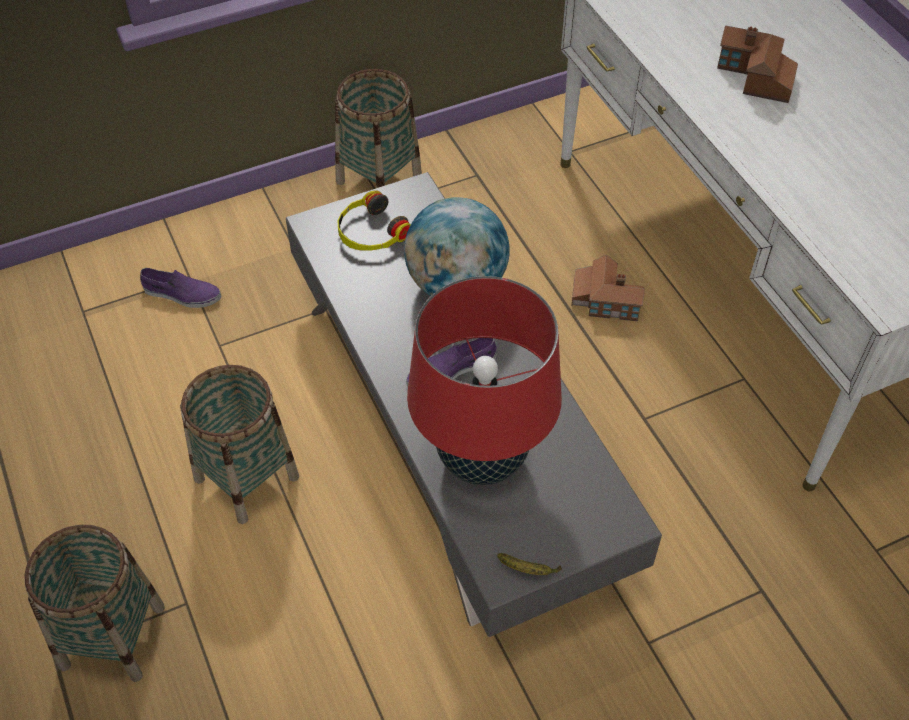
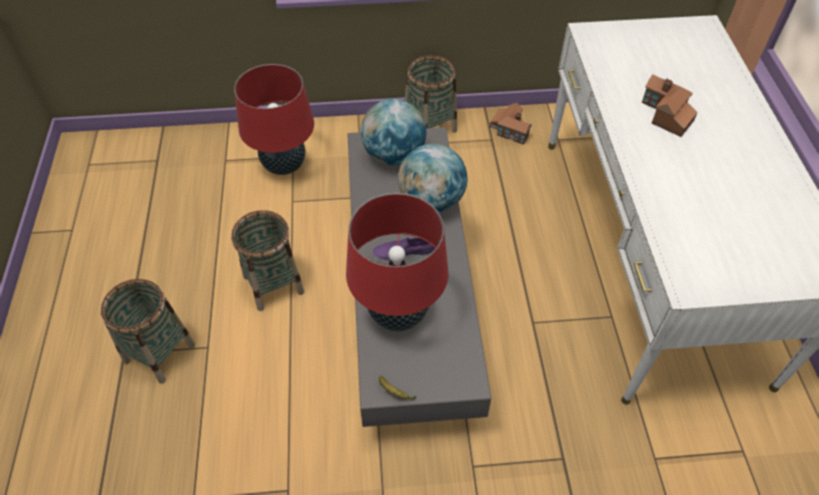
camera: 20 degrees right, 0 degrees up
(181, 294) = (284, 165): purple shoe -> red table lamp
(371, 232) = (394, 155): headphones -> globe
(605, 300) = (540, 239): toy house -> toy house (510, 129)

